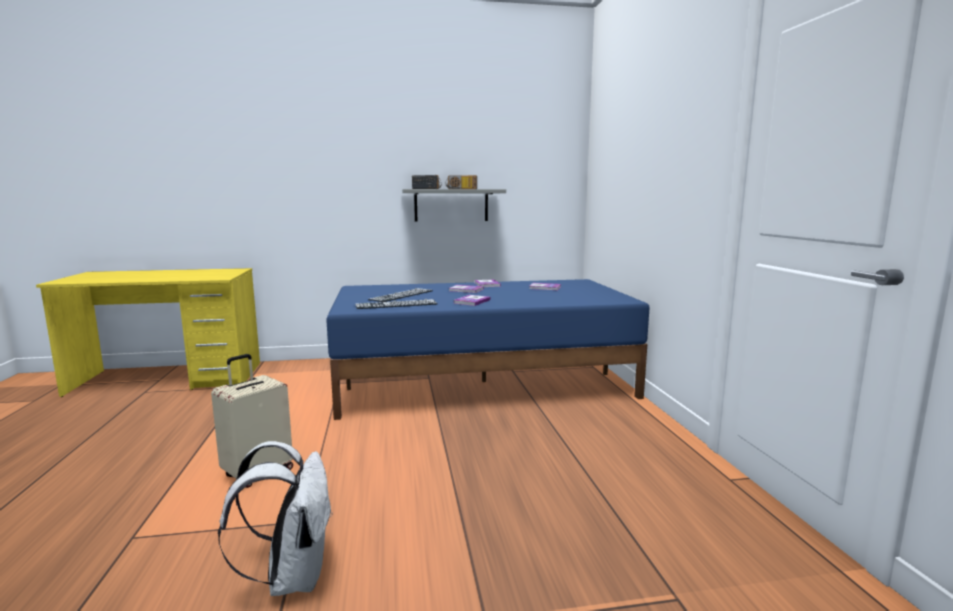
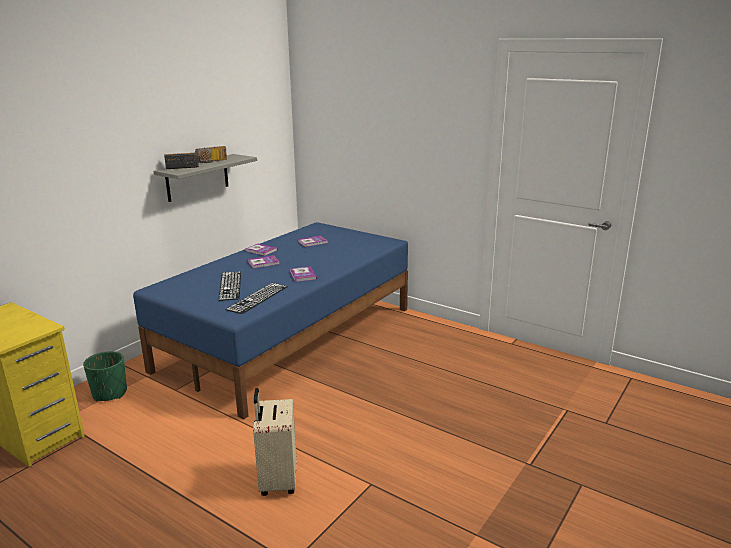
camera: 45 degrees left, 10 degrees up
(292, 576) = (424, 507): white backpack -> none
(304, 370) = (109, 393): none -> green planter

